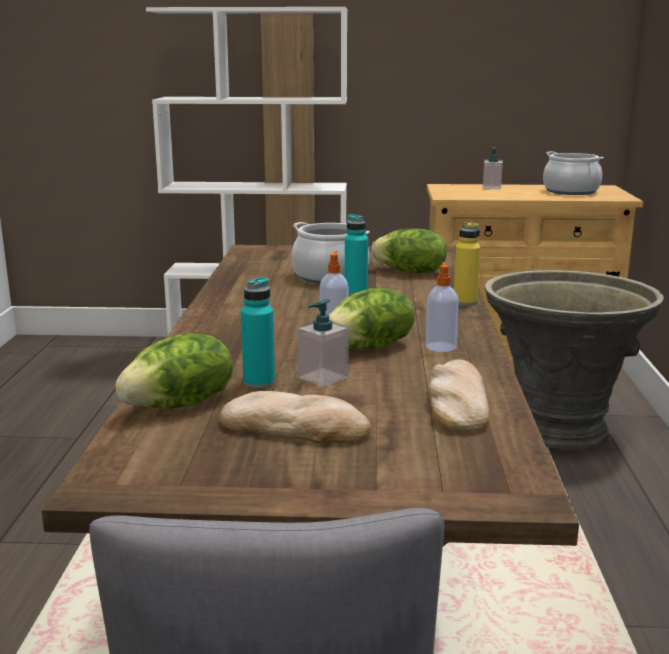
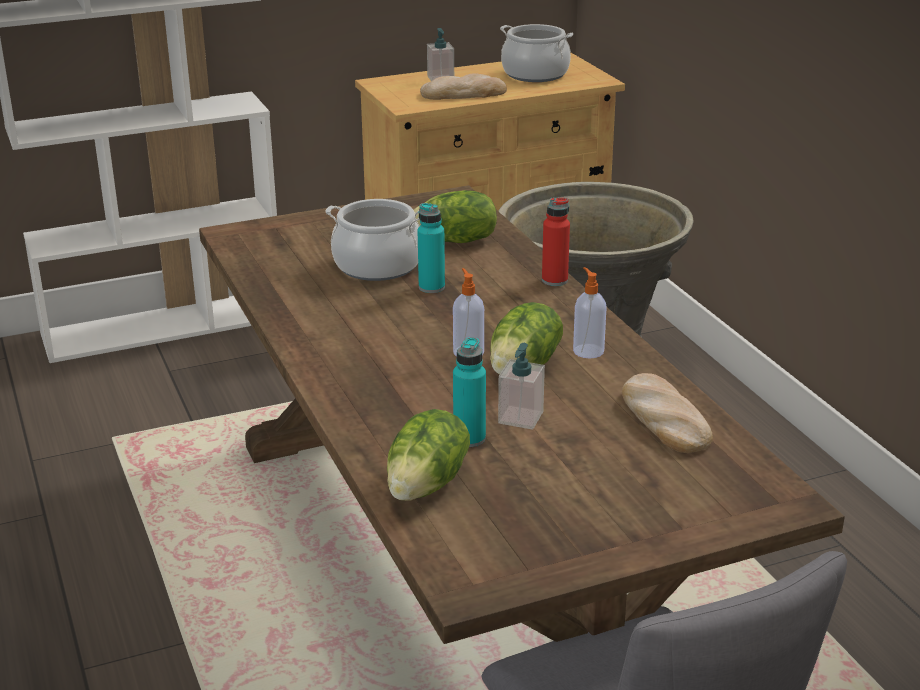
camera: 25 degrees left, 10 degrees up
(295, 427) = (557, 483): bread -> bread (463, 94)
(465, 302) = (554, 280): yellow bottle -> red bottle

